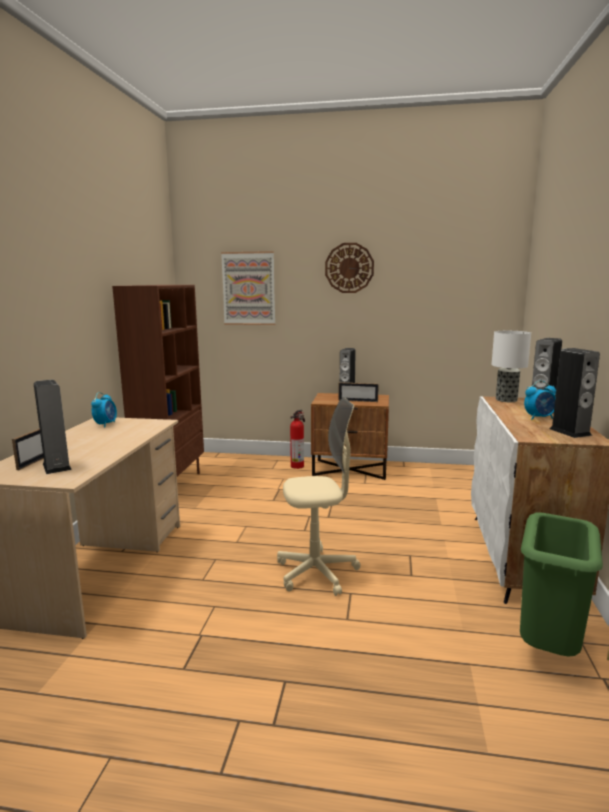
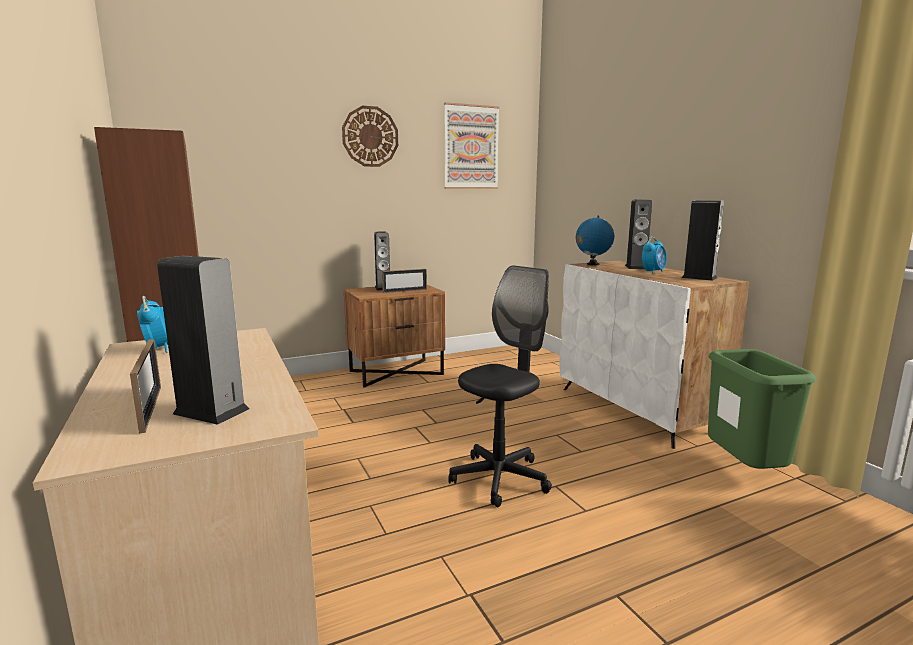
camera: 35 degrees left, 0 degrees up
(248, 288) = (240, 158): picture -> picture (471, 147)
(298, 466) = (333, 381): fire extinguisher -> none
(317, 573) = (500, 479): beige office chair -> black office chair
(505, 400) = (592, 264): table lamp -> globe

